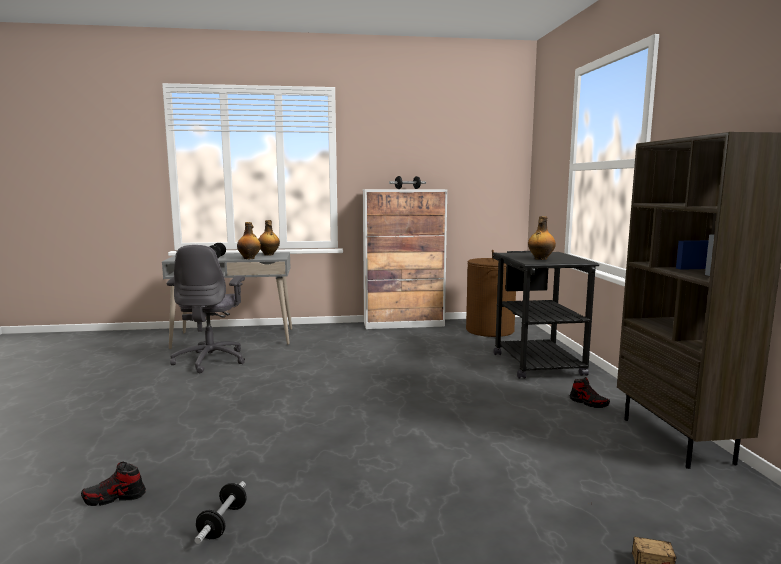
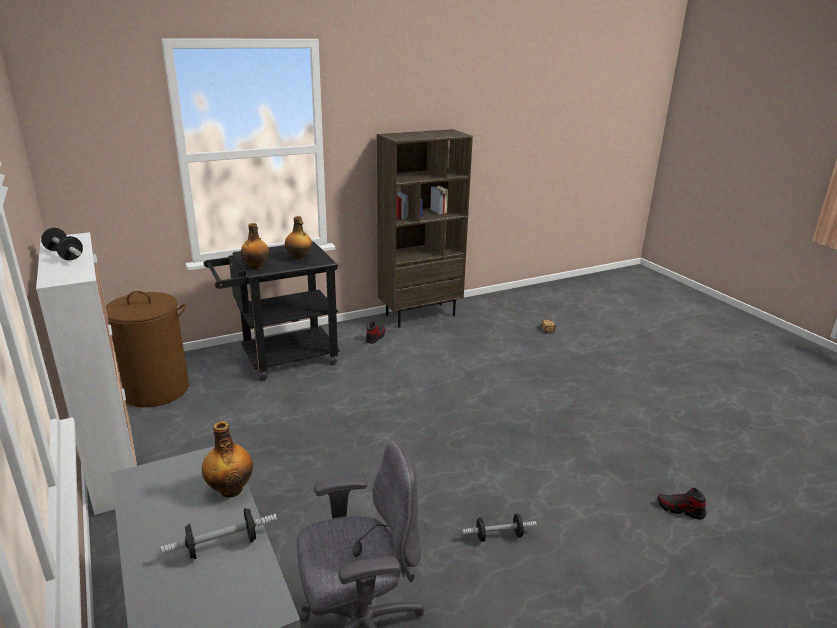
camera: 110 degrees left, 15 degrees up
(114, 498) = (680, 510): shoe -> shoe turned 150 degrees clockwise
(223, 523) = (645, 447): dumbbell -> dumbbell (498, 536)
(269, 254) = (165, 484): bottle -> bottle (256, 266)

